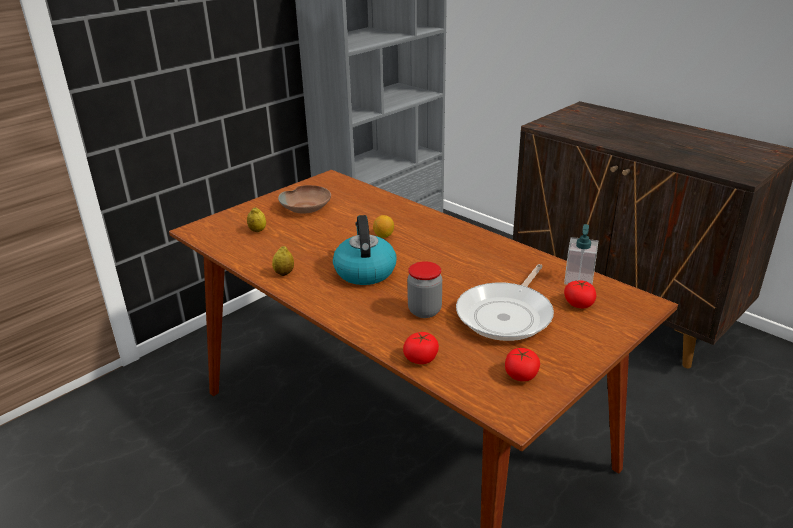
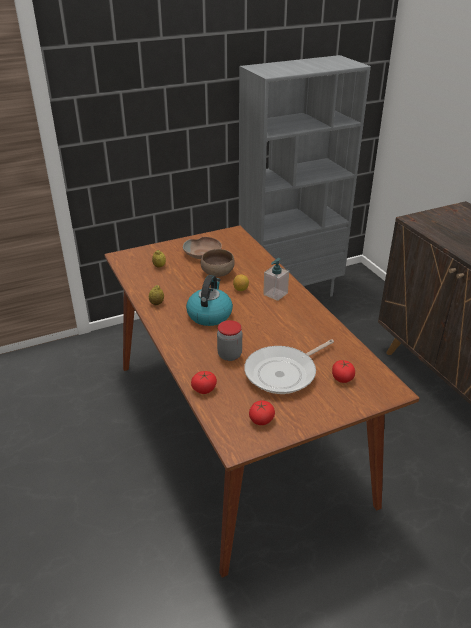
camera: 20 degrees right, 5 degrees up
(342, 224) = (218, 273): none -> brown bowl
(578, 279) = (357, 358): soap dispenser -> soap dispenser (275, 294)

